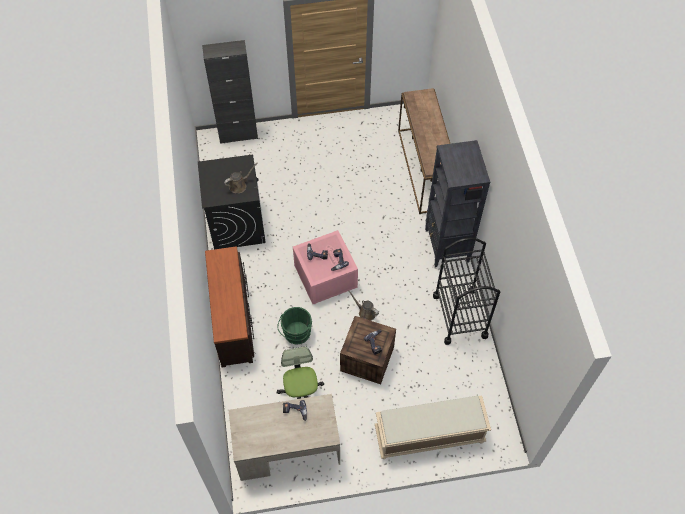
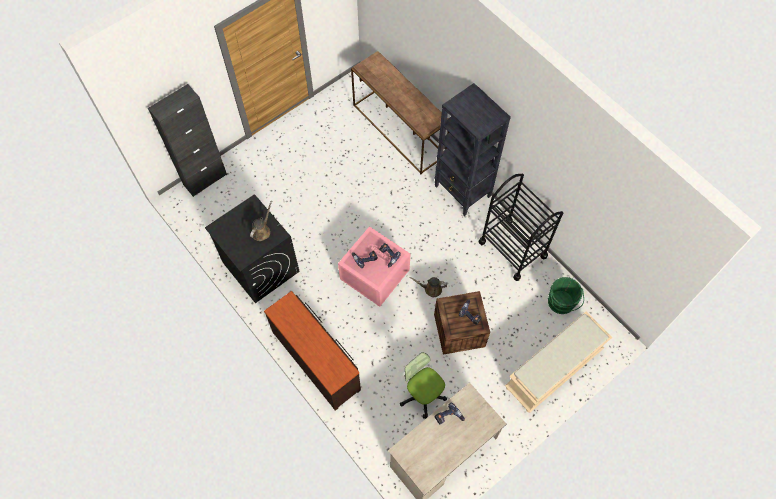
camera: 30 degrees left, 5 degrees up
(296, 334) = (383, 342): green bucket -> green bucket (561, 304)

